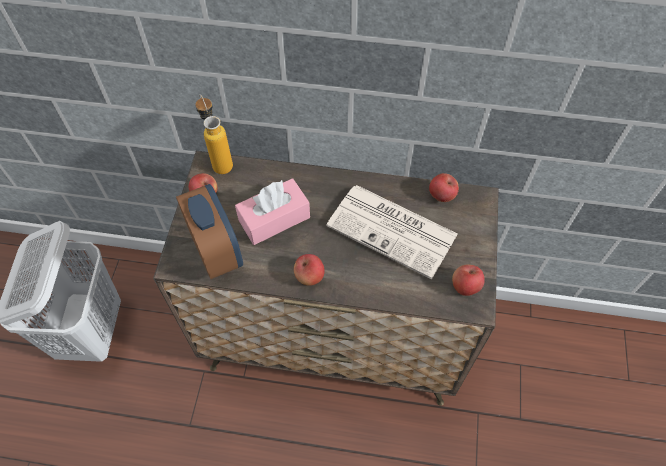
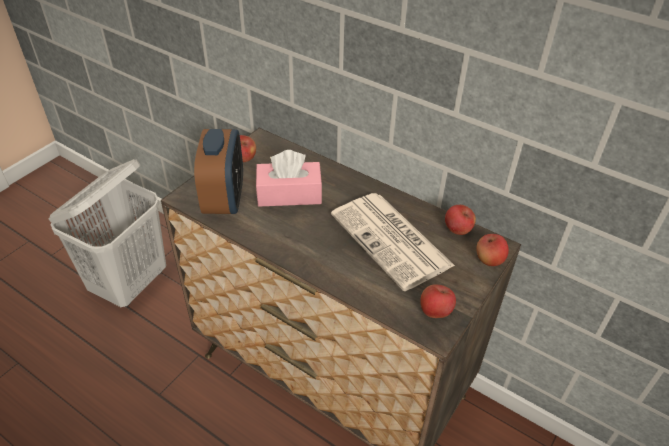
camera: 25 degrees right, 15 degrees down
(219, 161) = (273, 140): bottle -> none
(309, 276) = (290, 247): apple -> apple (489, 260)

